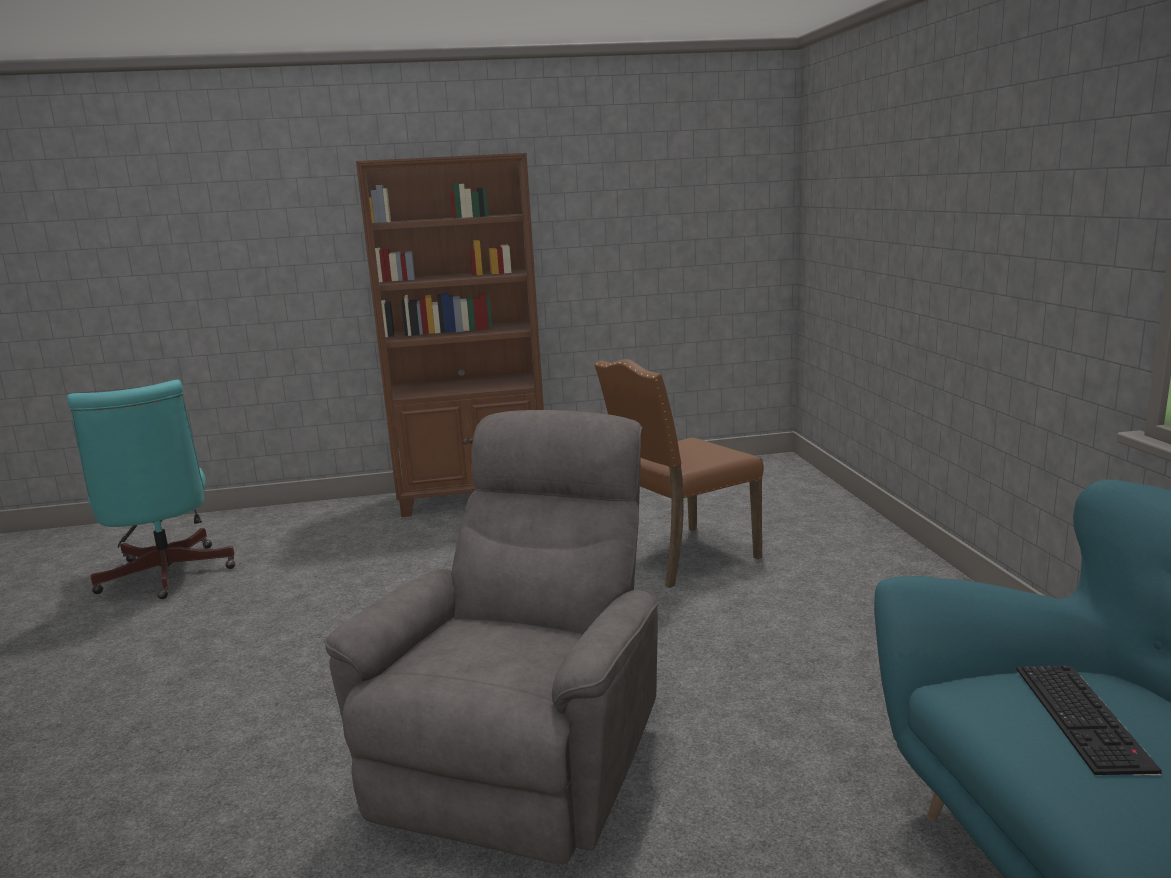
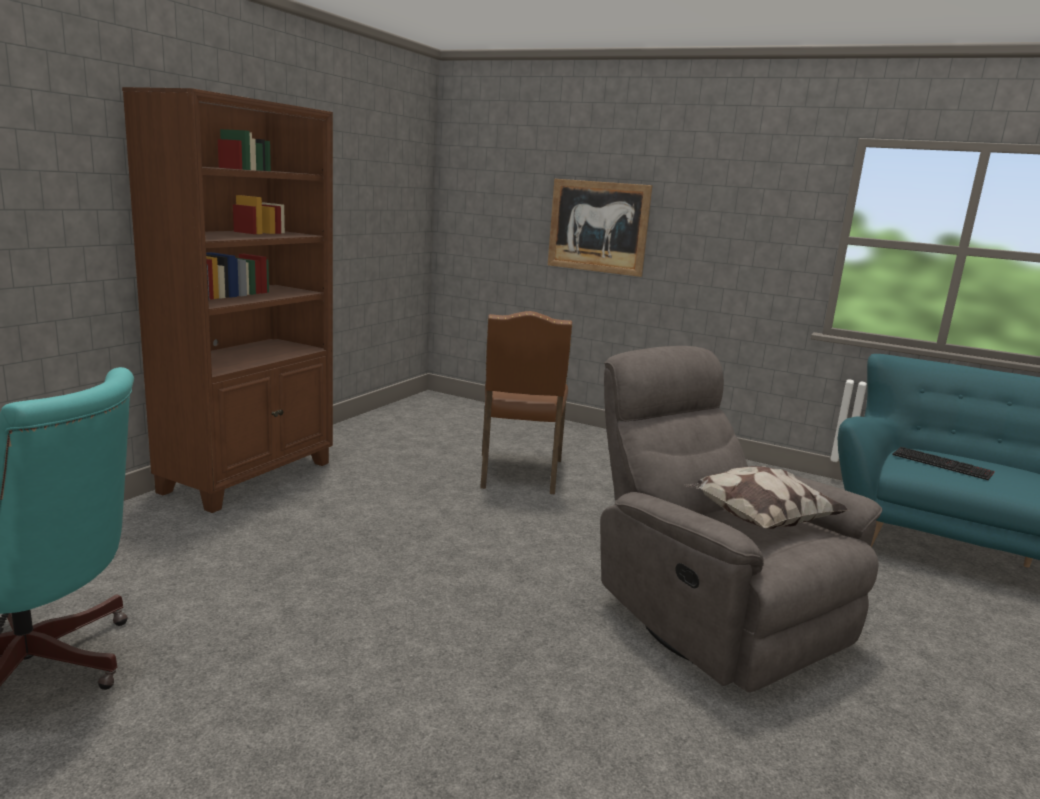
camera: 55 degrees left, 0 degrees up
(513, 644) = (756, 520): none -> pillow
(907, 246) = (598, 227): none -> picture

